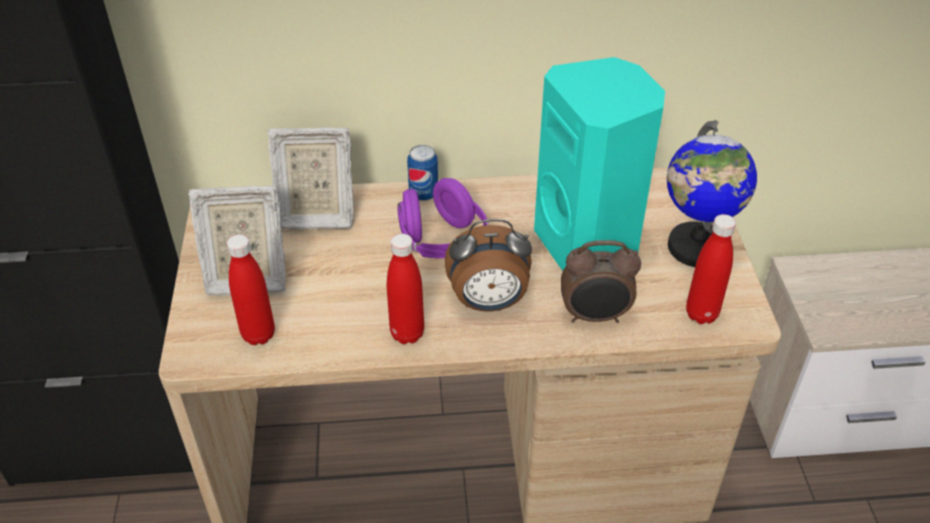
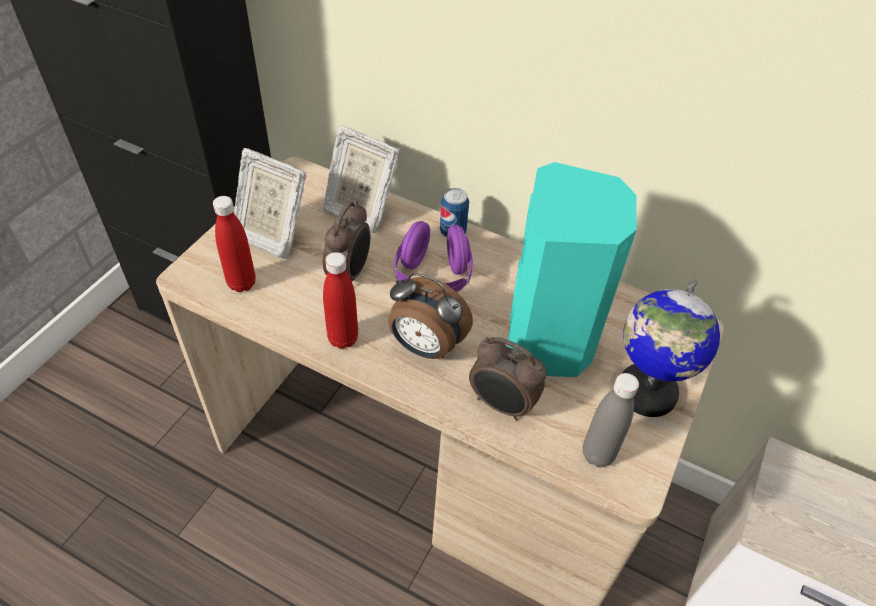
camera: 30 degrees right, 5 degrees up
(360, 274) = (350, 273): none -> alarm clock
(701, 314) = (597, 454): red bottle -> grey bottle

